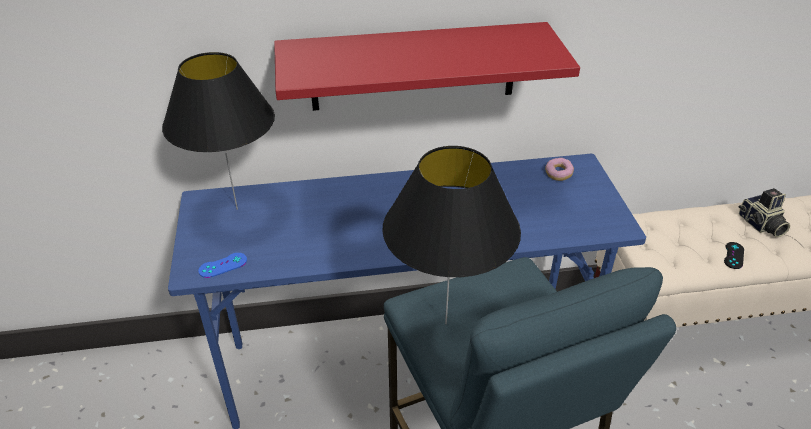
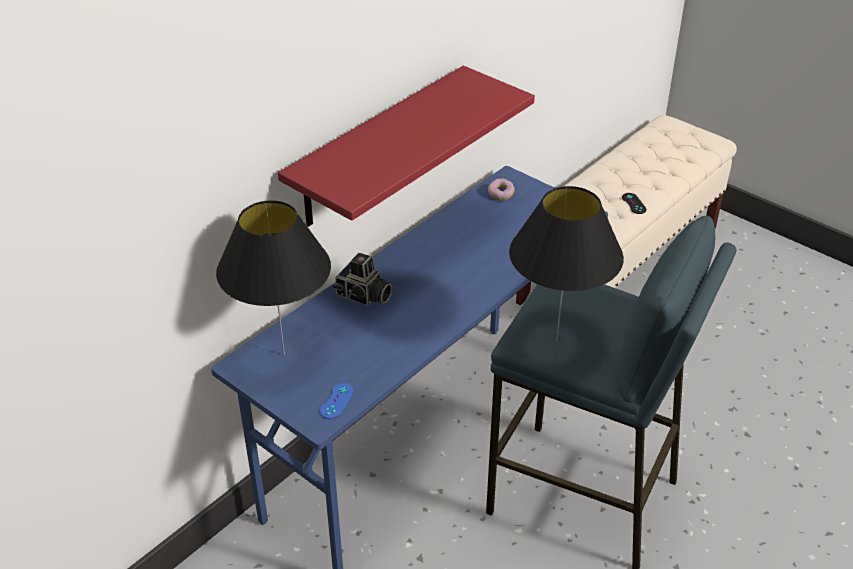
camera: 40 degrees left, 0 degrees up
(760, 225) = (629, 171): camera -> camera (363, 296)

